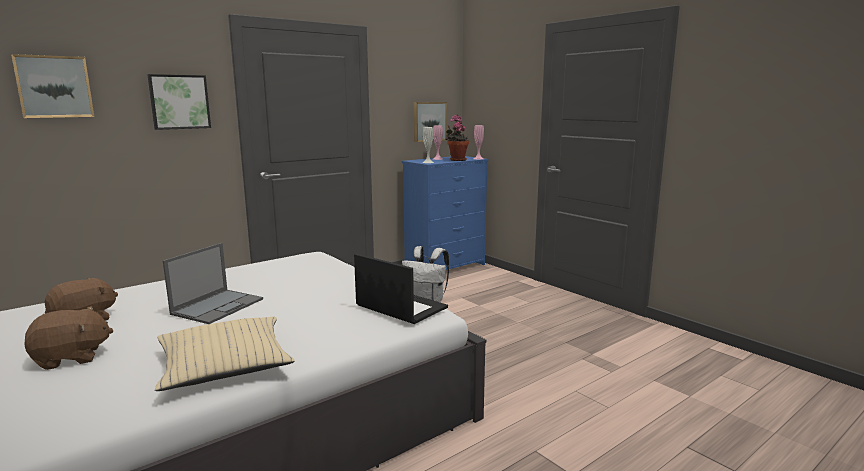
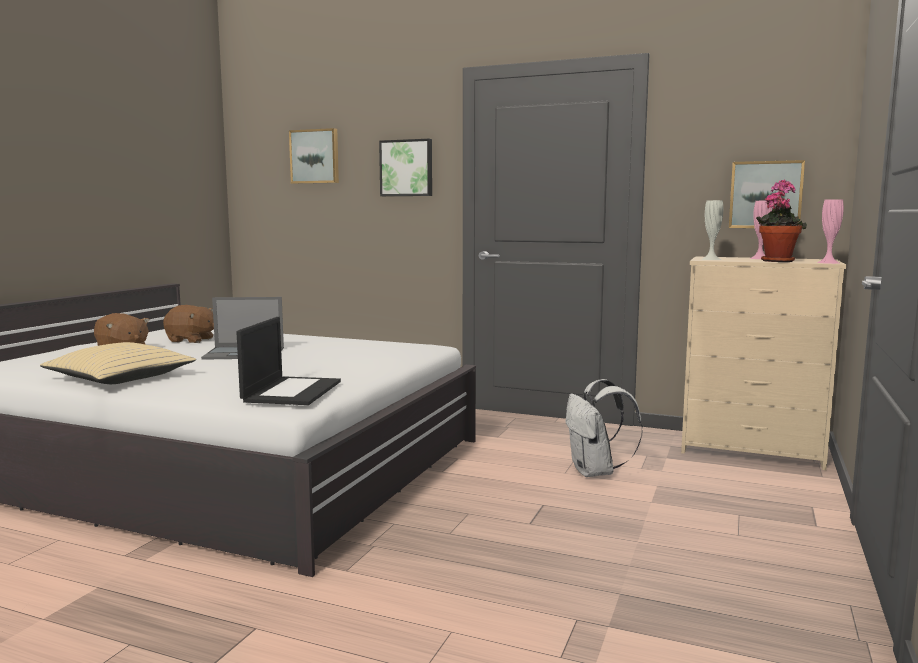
camera: 60 degrees right, 5 degrees down
(446, 267) = (752, 451): blue dresser -> beige dresser

